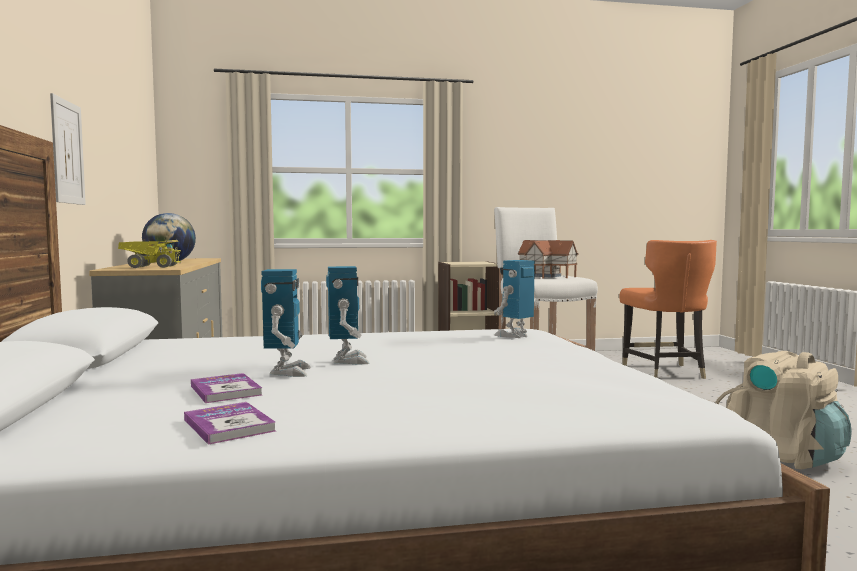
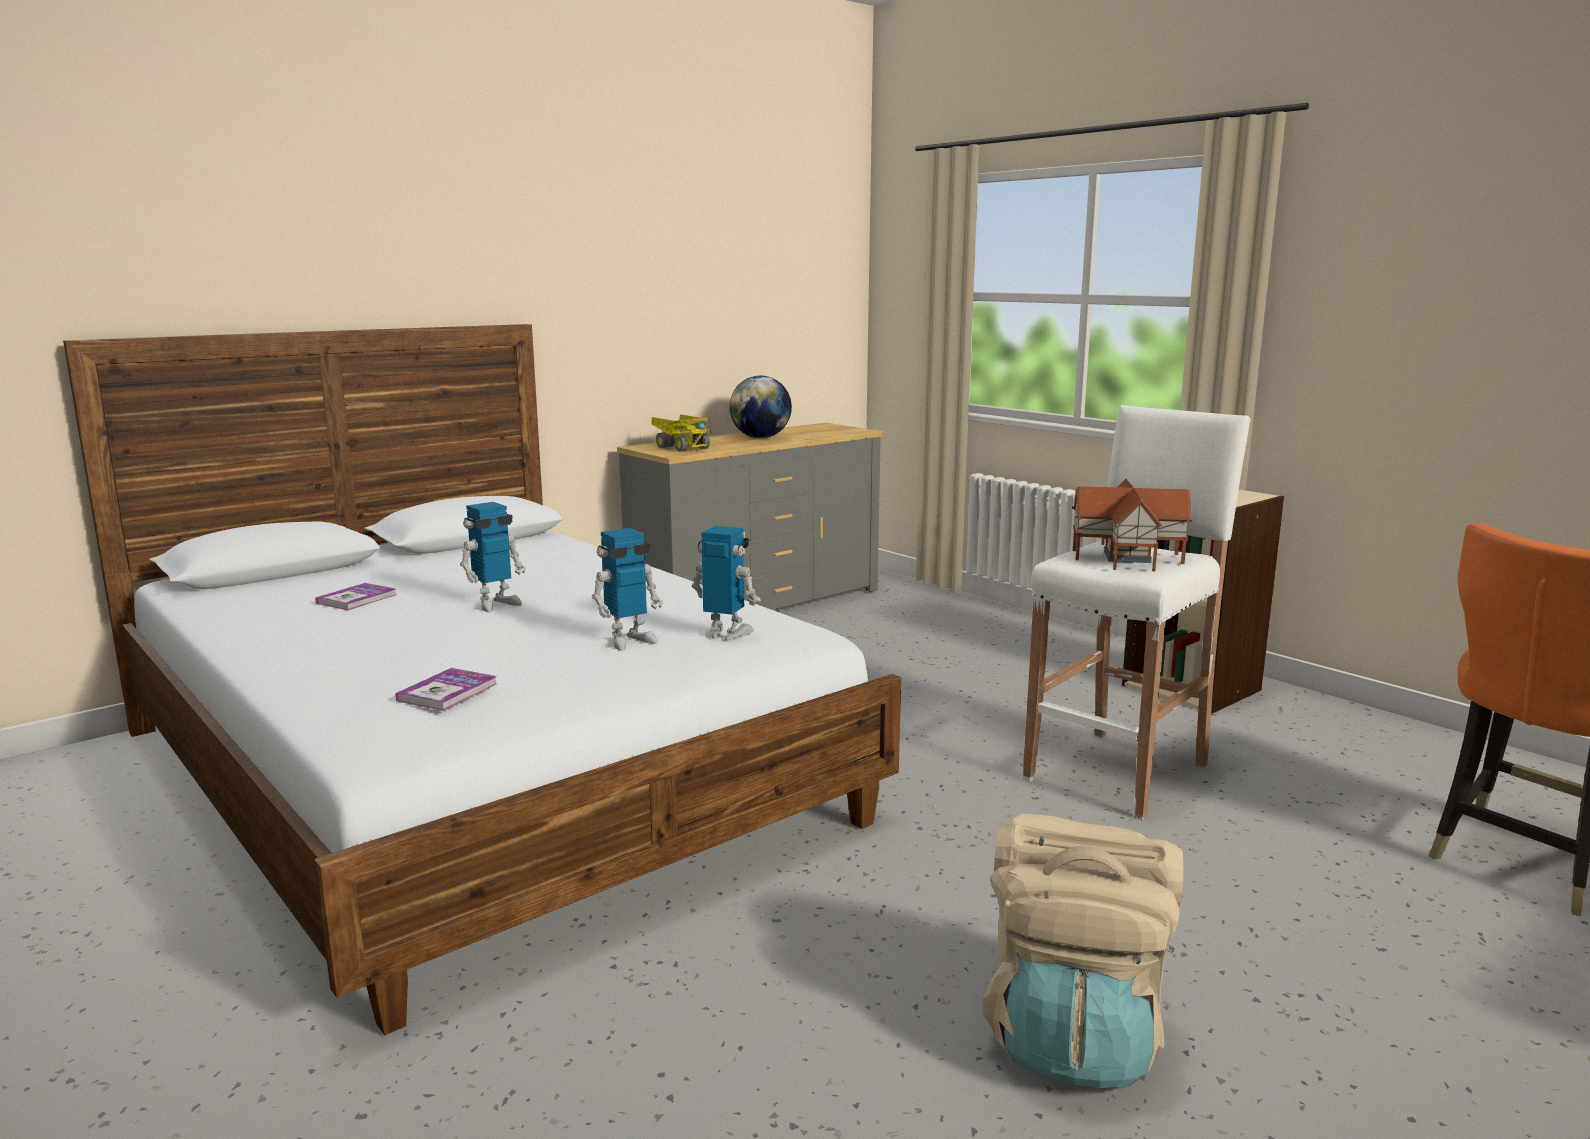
camera: 60 degrees right, 10 degrees up
(67, 152) = (595, 321): picture -> none
(229, 425) = (259, 622): book -> book (447, 692)
(287, 372) = (431, 598): toy robot -> toy robot (629, 640)

